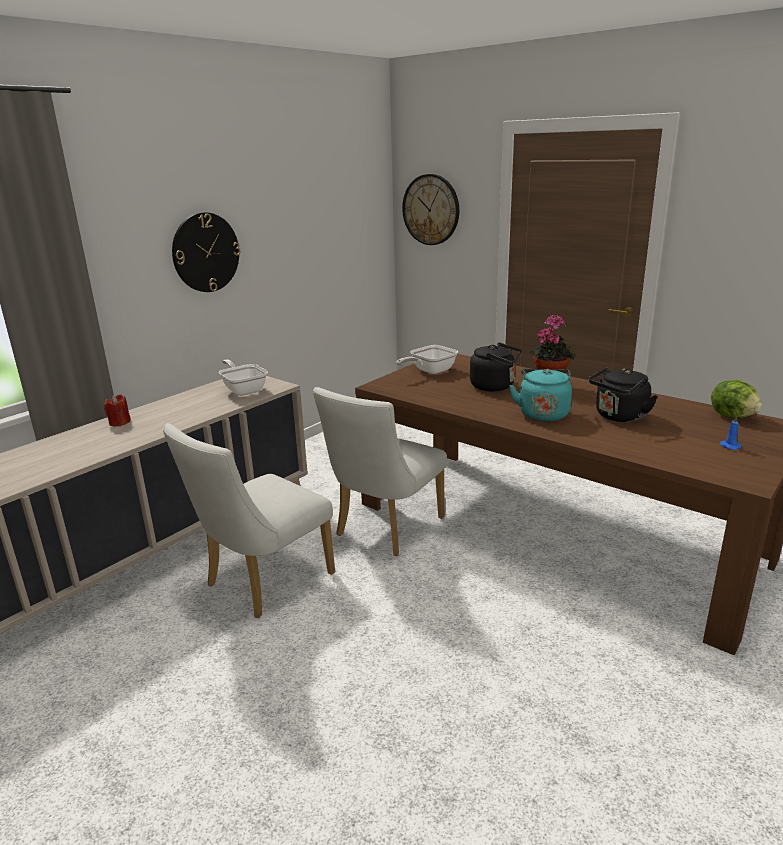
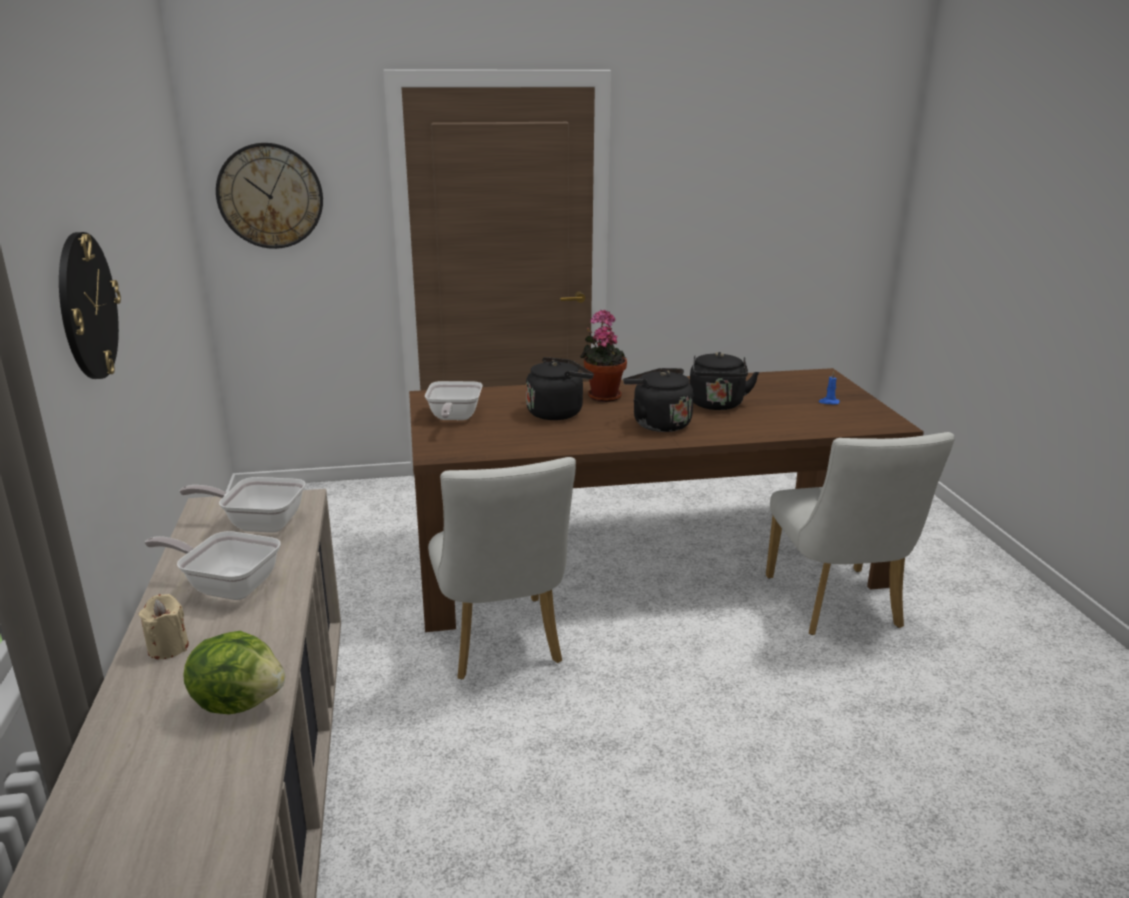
camera: 50 degrees left, 0 degrees up
(119, 422) = (168, 648): red candle -> beige candle
(180, 409) = (226, 586): none -> frying pan
(262, 583) = (471, 783): white chair -> white chair (837, 607)
(543, 413) = (658, 424): turquoise kettle -> black kettle
(733, 416) = (781, 377): lettuce -> lettuce (239, 701)

